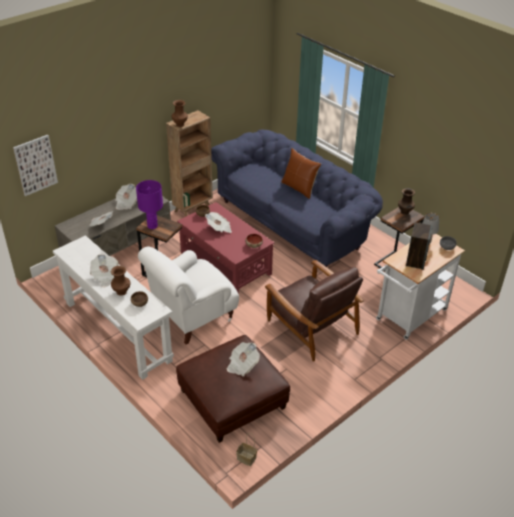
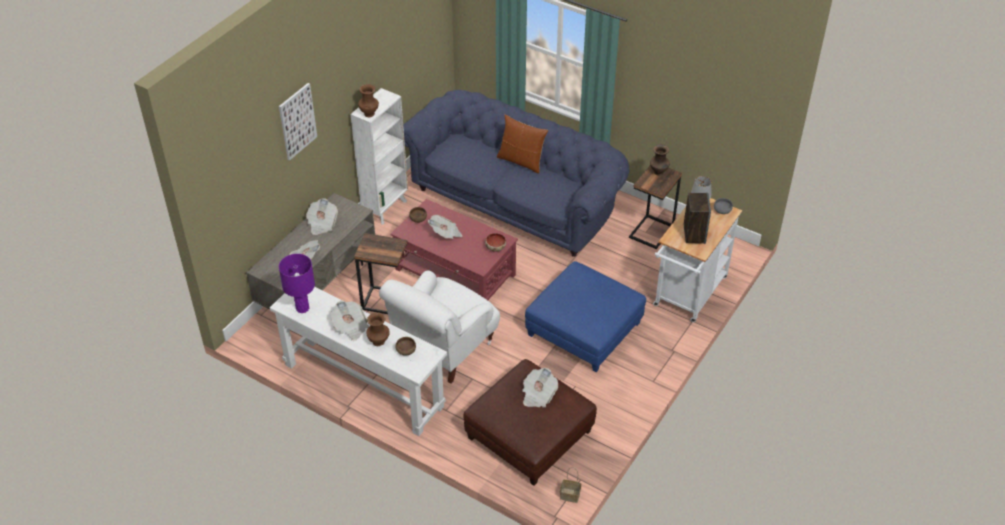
camera: 15 degrees left, 5 degrees up
(35, 165) = (225, 207): picture -> picture (297, 121)
(152, 226) = (373, 249): purple table lamp -> purple table lamp (302, 308)
(193, 209) = (386, 208): brown bookcase -> white bookcase
(311, 326) = (584, 330): brown armchair -> blue ottoman

